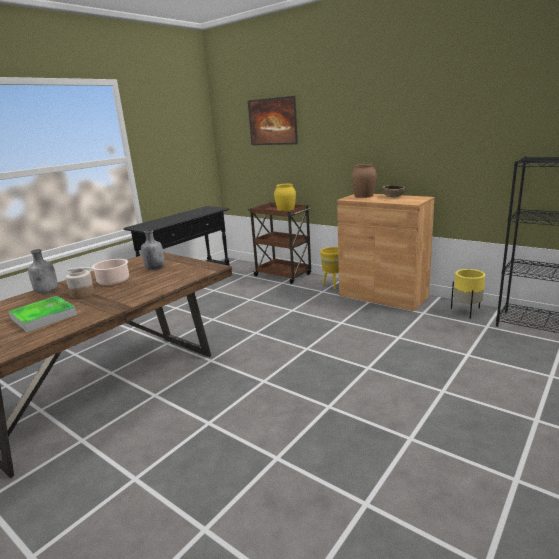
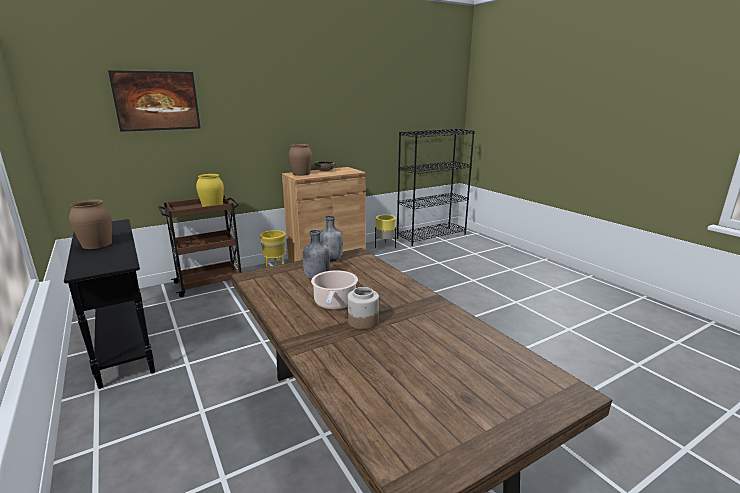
camera: 70 degrees left, 0 degrees up
(43, 317) = (427, 345): tray -> none
(47, 291) = (320, 348): grey bottle -> grey bottle (331, 259)
(177, 216) = (97, 244): none -> brown vase

